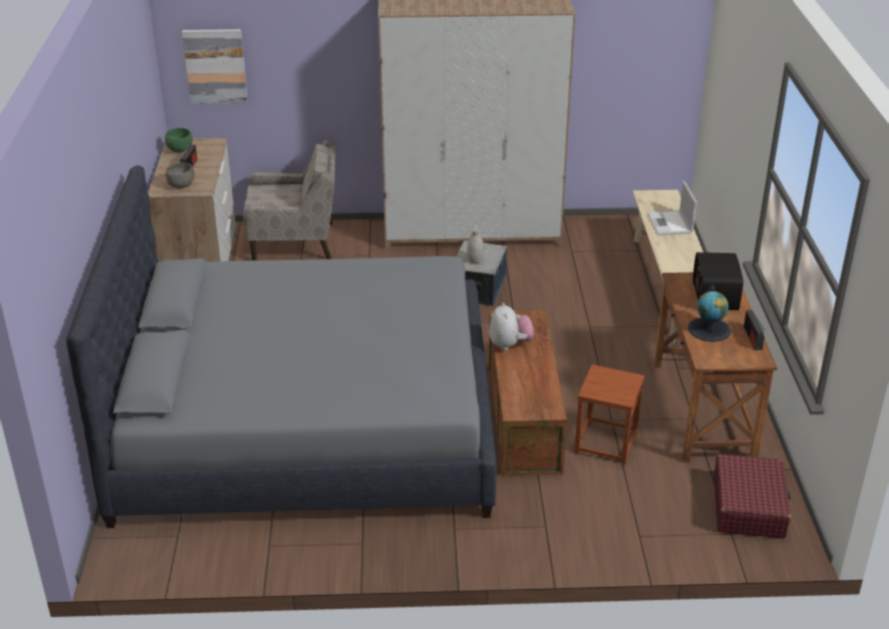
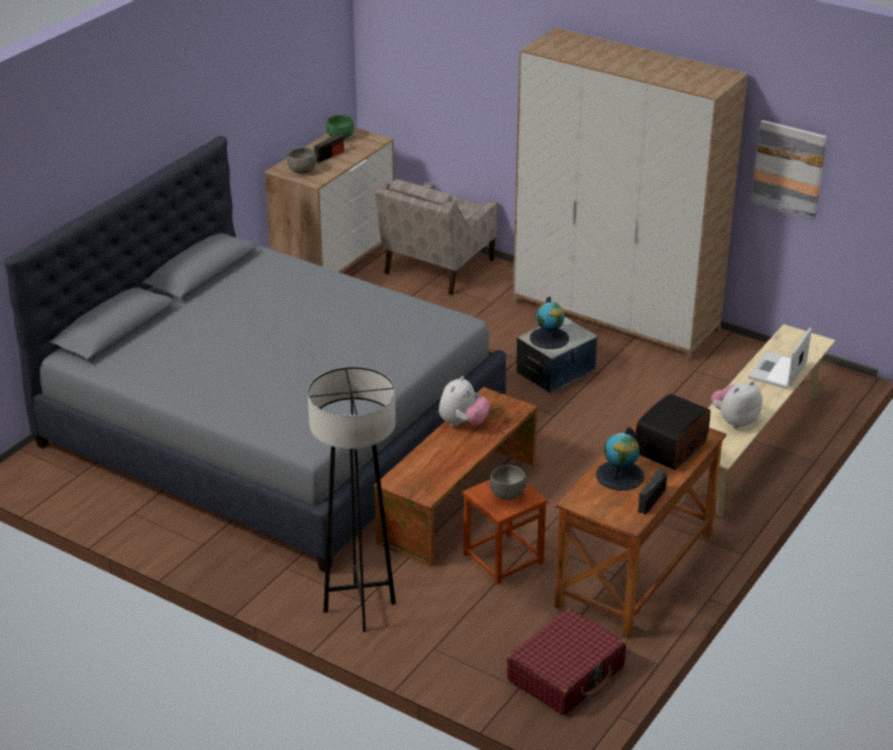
camera: 35 degrees right, 0 degrees up
(215, 66) = (402, 63): picture -> picture (789, 169)
(295, 242) = (438, 267): beige armchair -> beige armchair turned 90 degrees clockwise
(475, 260) = (549, 338): white vase -> globe
(548, 532) = (359, 607): none -> grey floor lamp
(612, 383) = (507, 494): none -> grey bowl
(686, 268) = (734, 421): none -> plush toy

